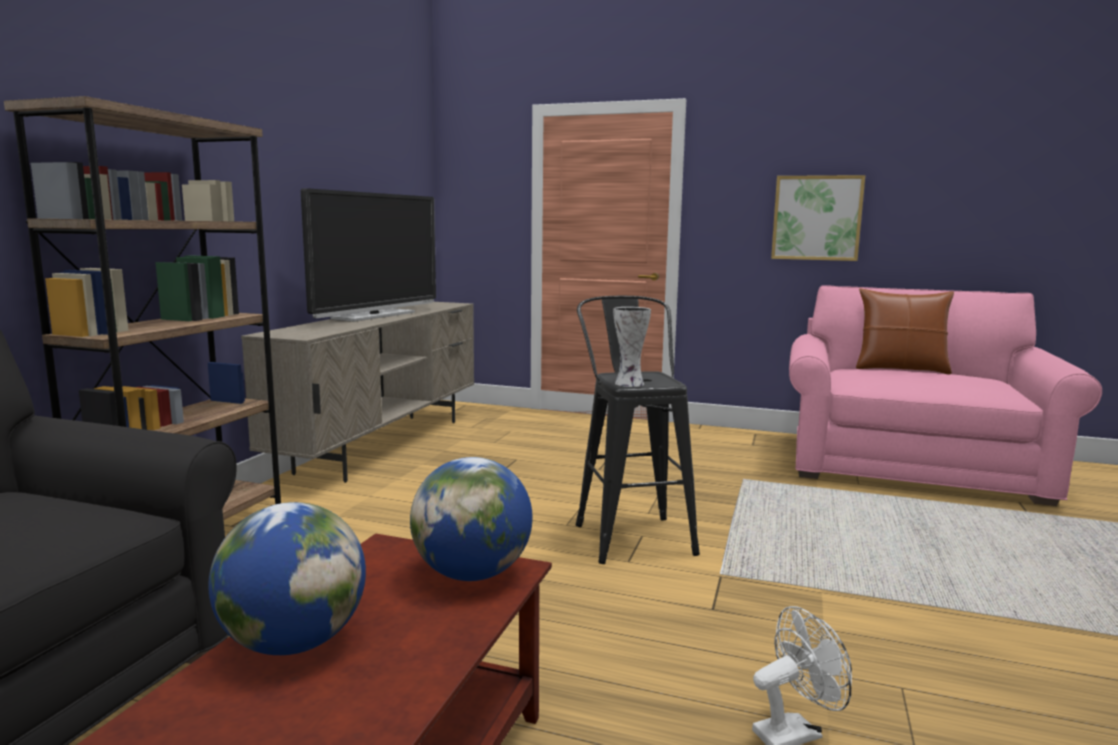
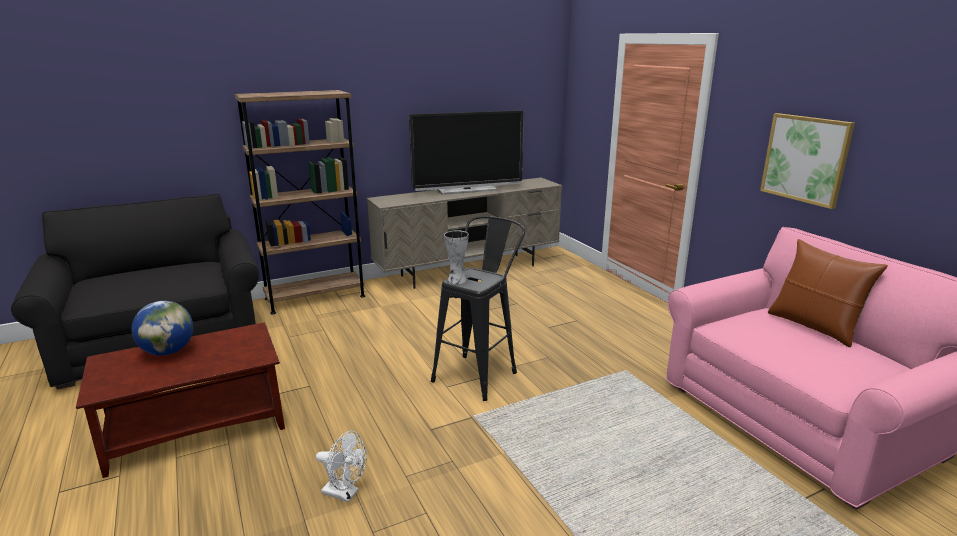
camera: 45 degrees right, 10 degrees up
(472, 574) = (249, 352): globe -> none

